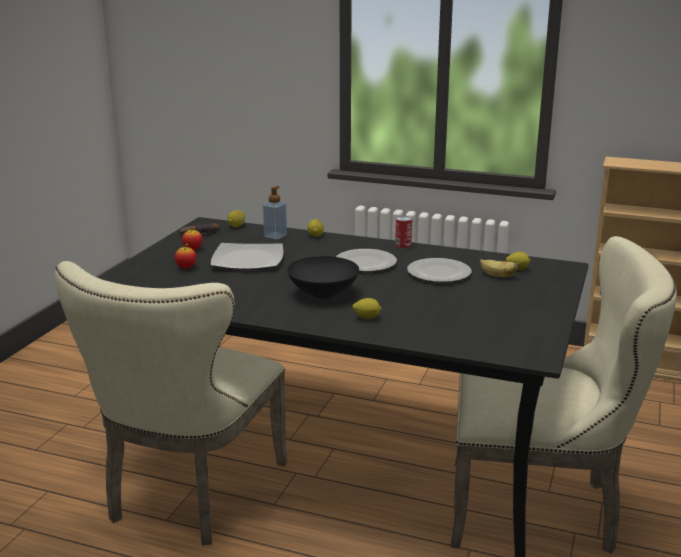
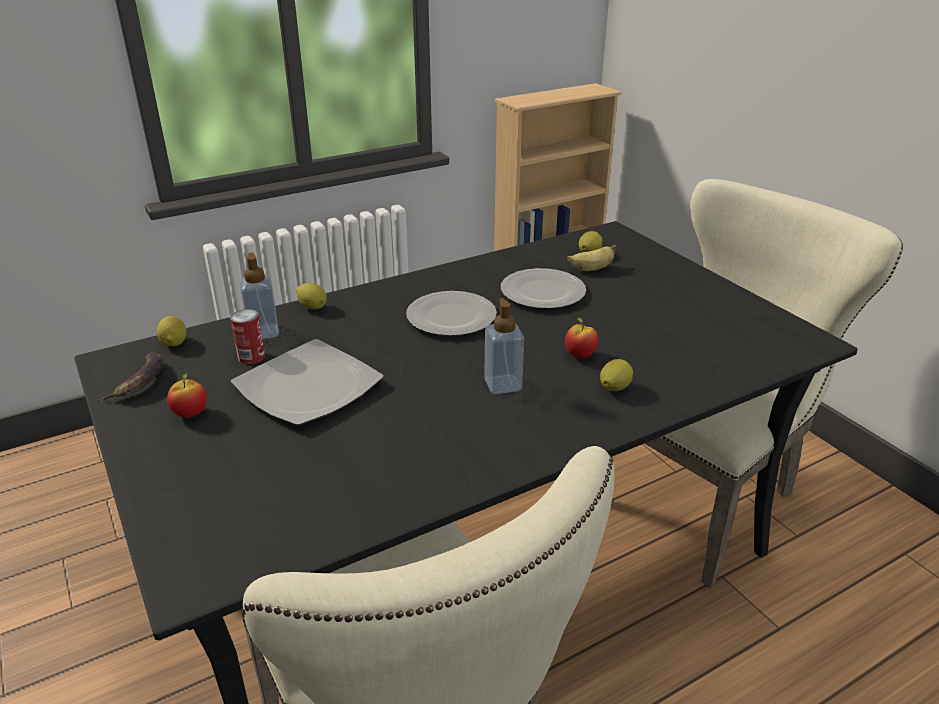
camera: 50 degrees left, 10 degrees up
(186, 267) = (249, 450): apple -> apple (580, 355)
(322, 294) = (503, 384): black bowl -> soap dispenser
(403, 245) = (434, 274): can -> can (251, 356)

